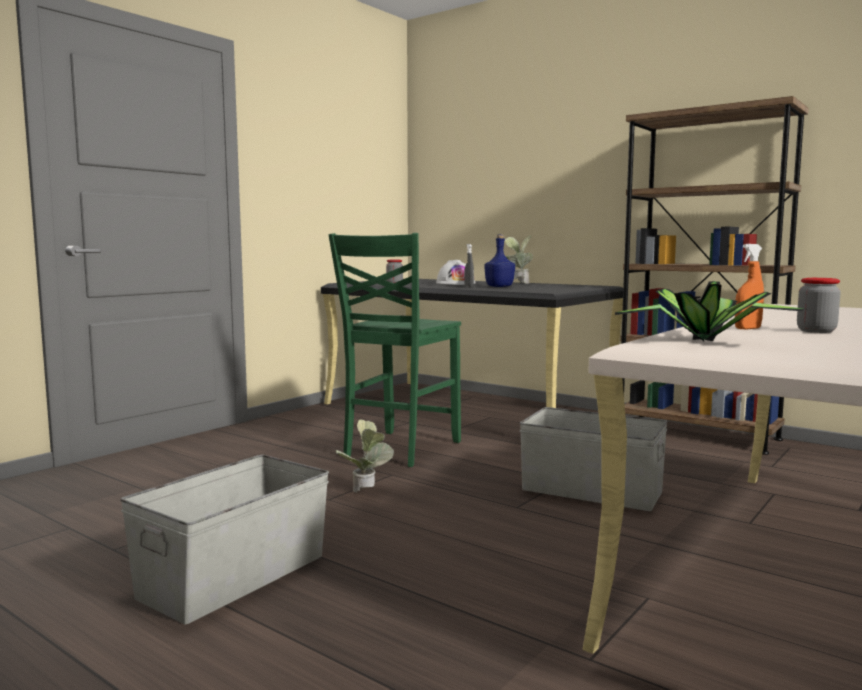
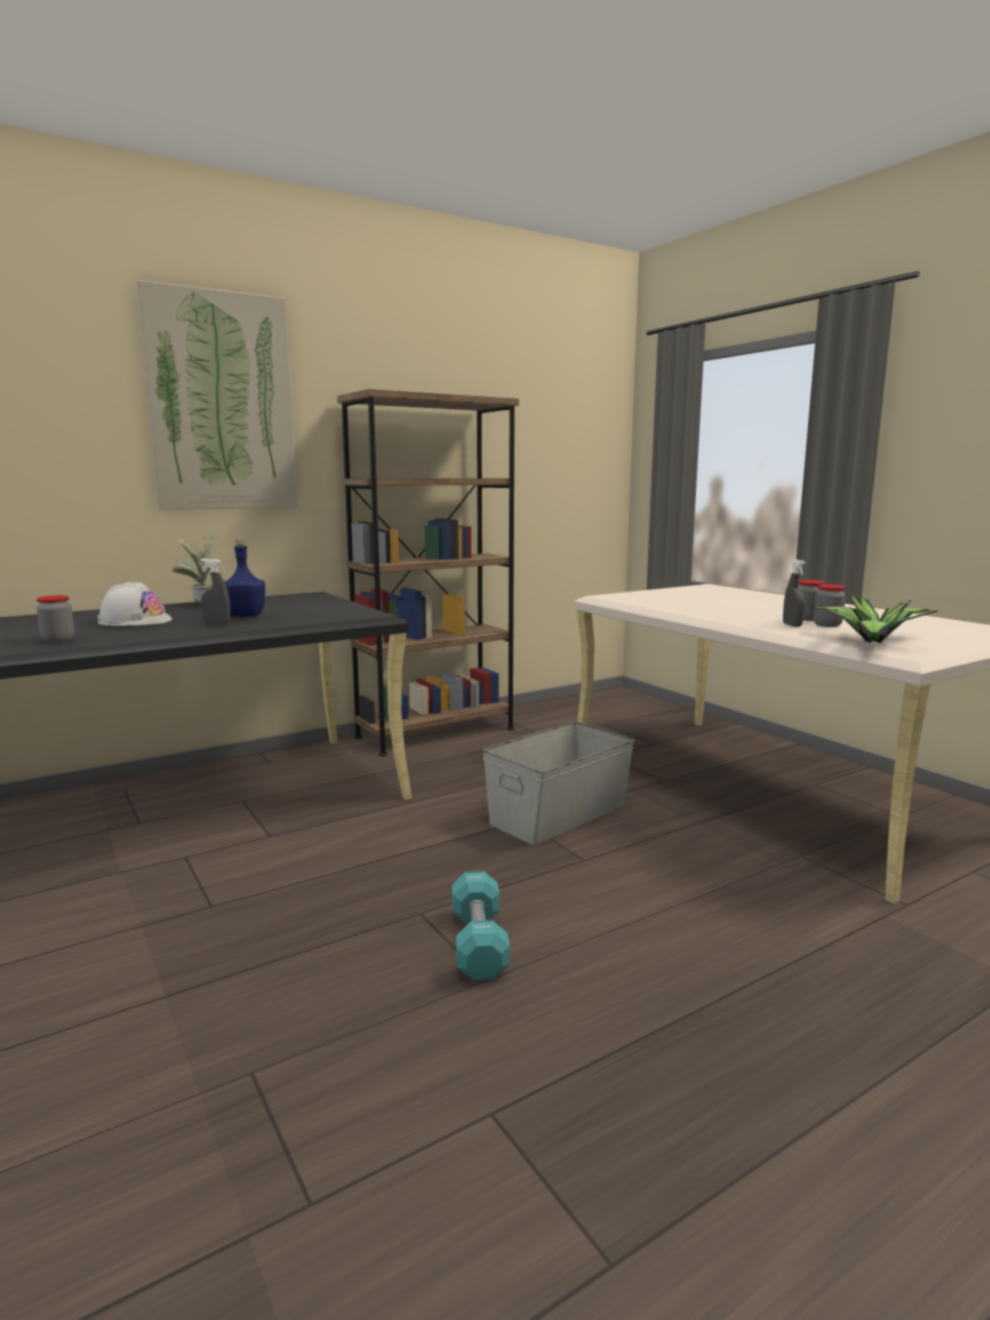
camera: 70 degrees left, 5 degrees up
(232, 576) = (742, 1100): grey storage box -> none
(366, 492) = (479, 944): potted plant -> turquoise dumbbell
(399, 449) = (313, 888): green chair -> none
(566, 142) = (221, 402): none -> picture
(747, 328) = (792, 625): orange spray bottle -> grey spray bottle
(787, 334) = (827, 625): none -> jar

